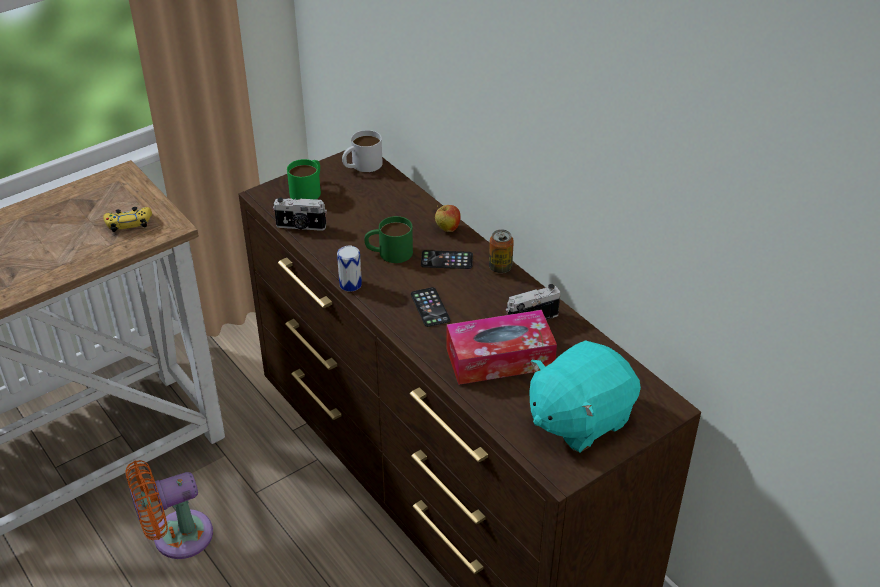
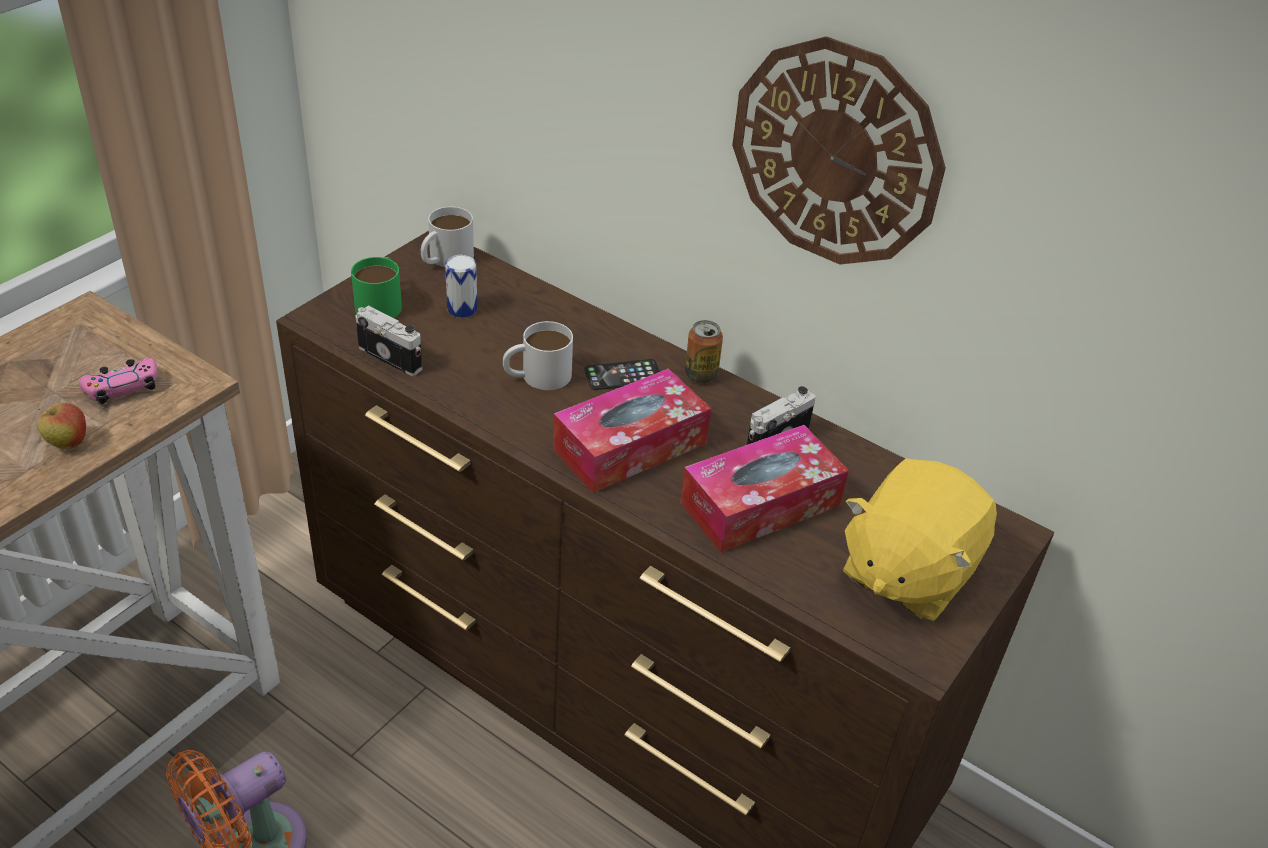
camera: 20 degrees left, 0 degrees up
(129, 223) = (122, 387): yellow game controller -> pink game controller
(301, 227) = (392, 357): camera -> camera turned 135 degrees counterclockwise
(350, 284) = (501, 430): can -> can (462, 309)
(389, 252) = (537, 376): green mug -> white mug
(430, 307) = (630, 446): phone -> tissue box
(447, 229) = (604, 331): apple -> apple (68, 443)
(574, 127) = (836, 154): none -> wall clock
(578, 418) = (906, 572): turquoise plush toy -> yellow plush toy

